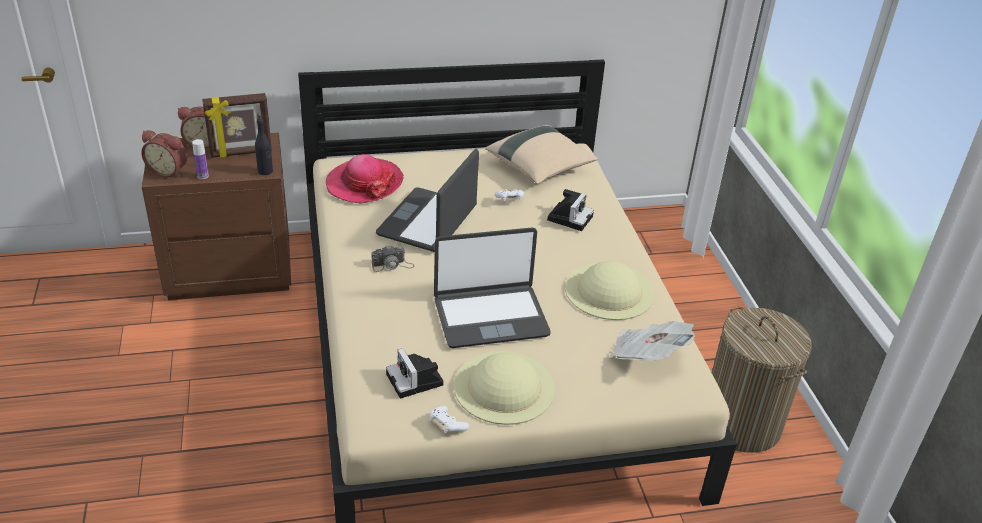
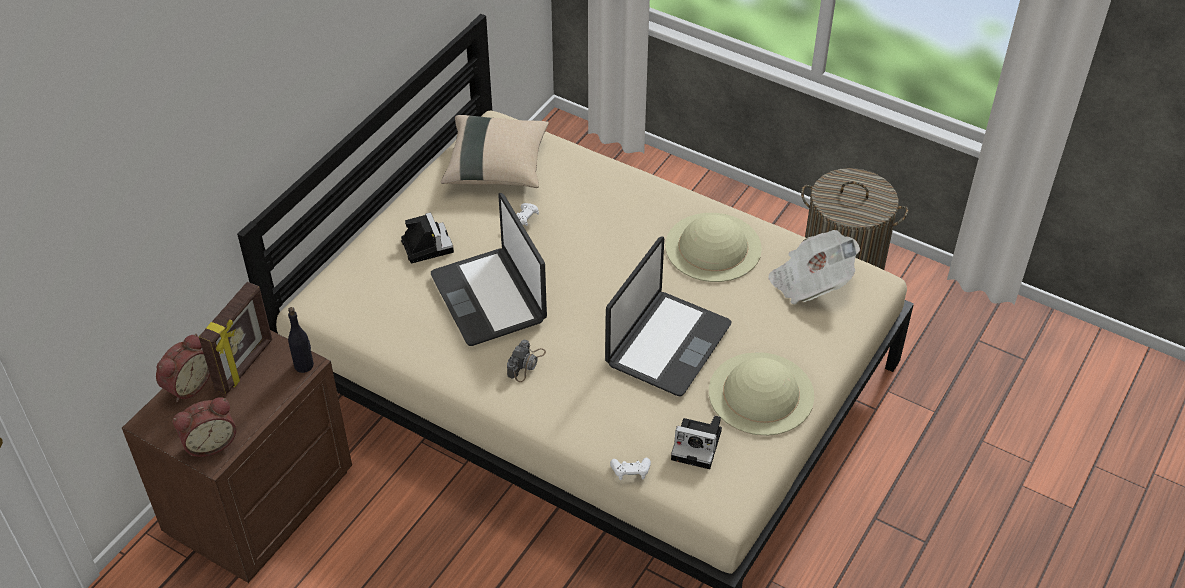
camera: 45 degrees left, 10 degrees up
(203, 176) = (254, 419): bottle -> none
(364, 183) = (373, 304): hat -> none
(447, 425) = (769, 458): white game controller -> white game controller (630, 473)
(570, 217) = (592, 200): camera -> camera (426, 245)

